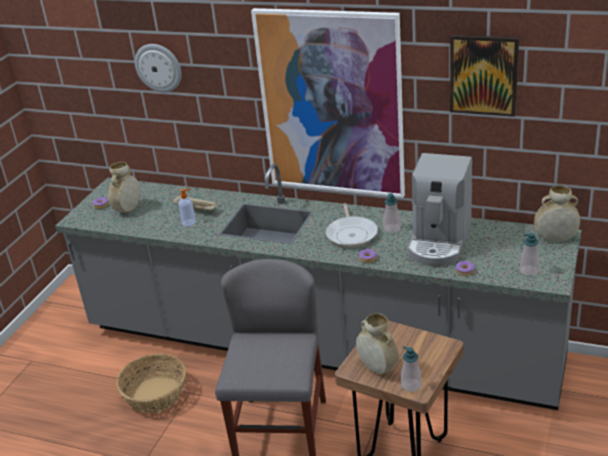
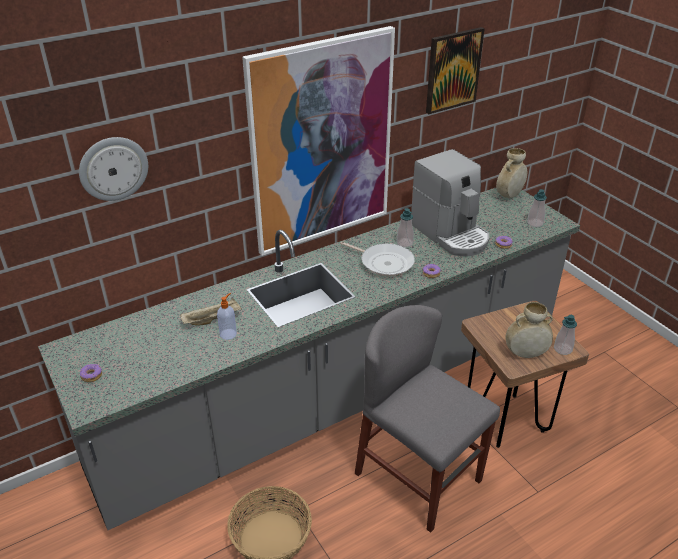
camera: 55 degrees left, 5 degrees up
(128, 209) = (134, 361): beige vase -> none

